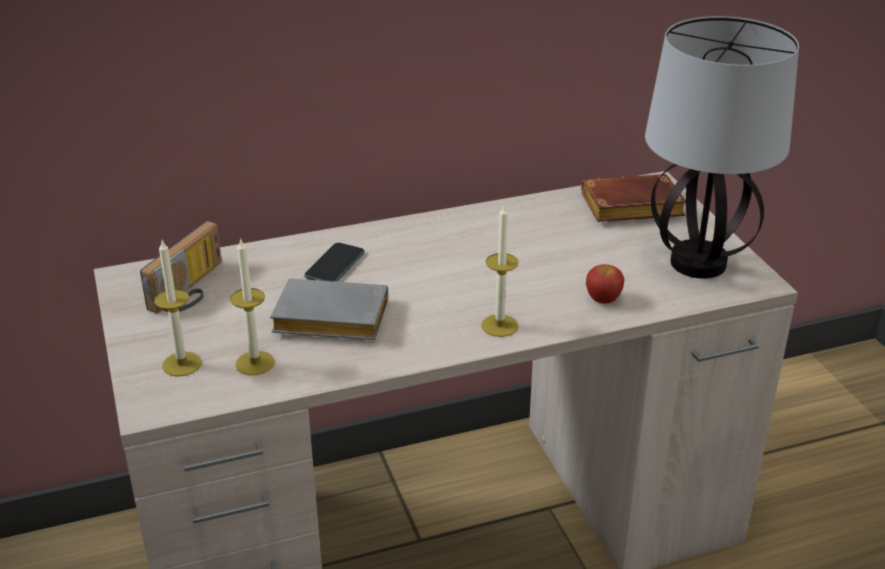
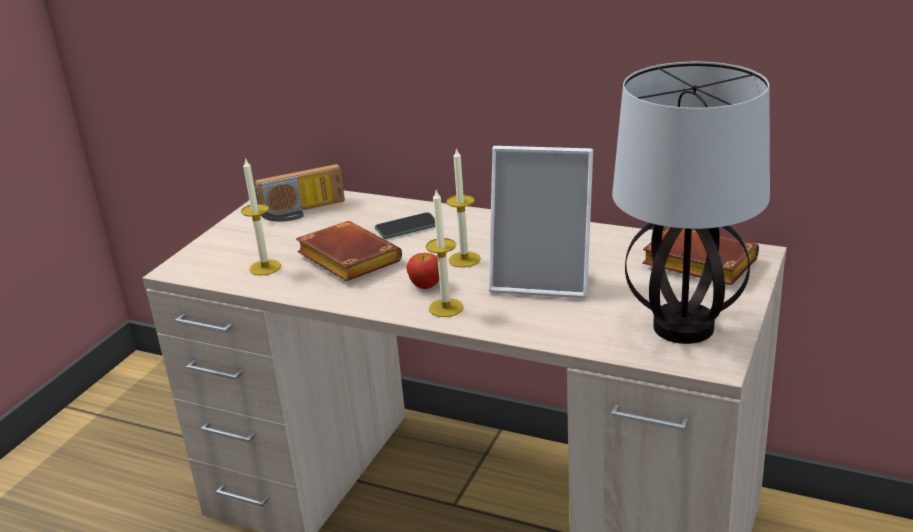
camera: 45 degrees right, 5 degrees down
(182, 364) = (229, 252): candle -> candle (464, 259)
(327, 320) = (345, 259): grey book -> brown book
(537, 266) = (544, 279): none -> picture frame
(603, 299) = (554, 321): apple -> apple (426, 285)

